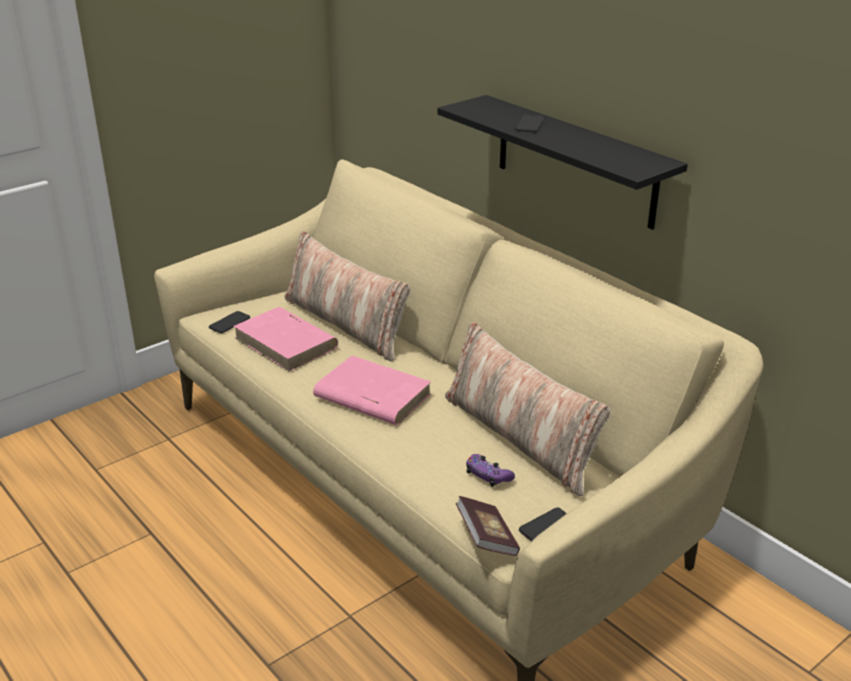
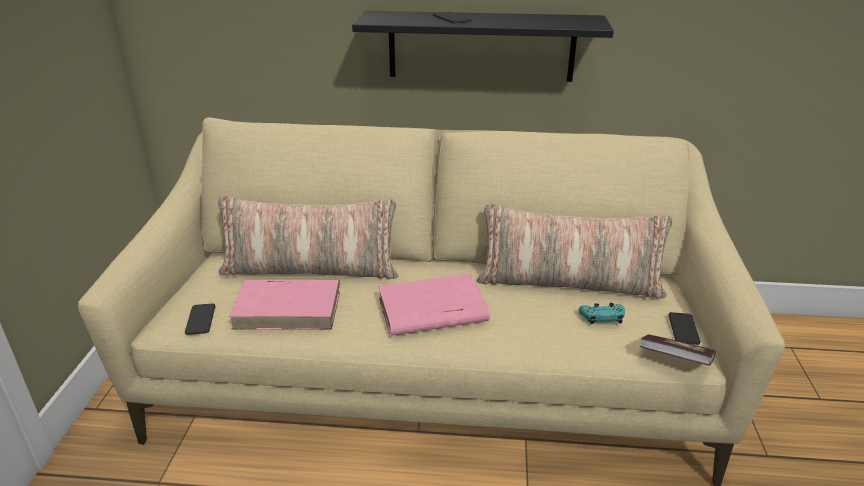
camera: 45 degrees left, 0 degrees up
(488, 475) = (602, 317): purple game controller -> turquoise game controller

